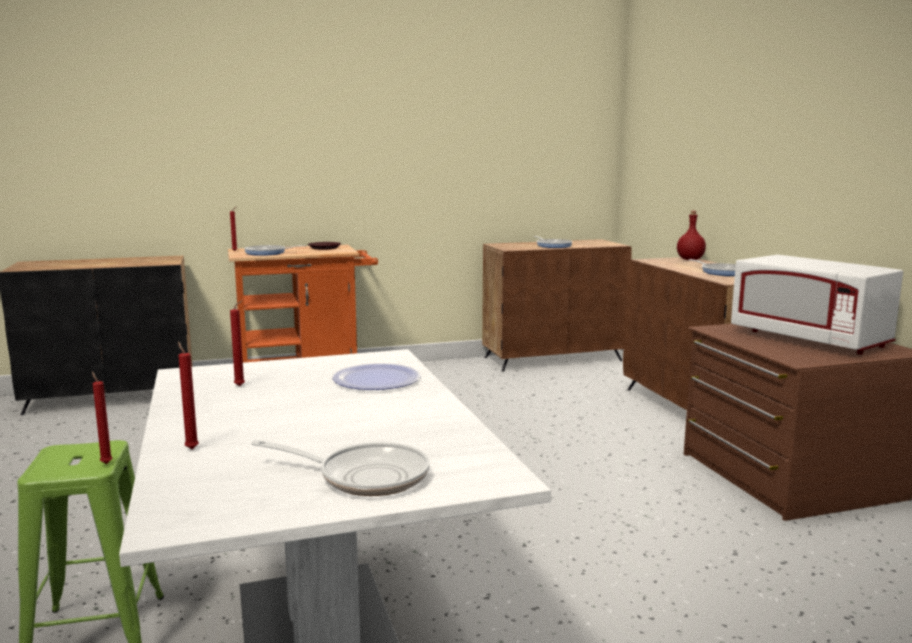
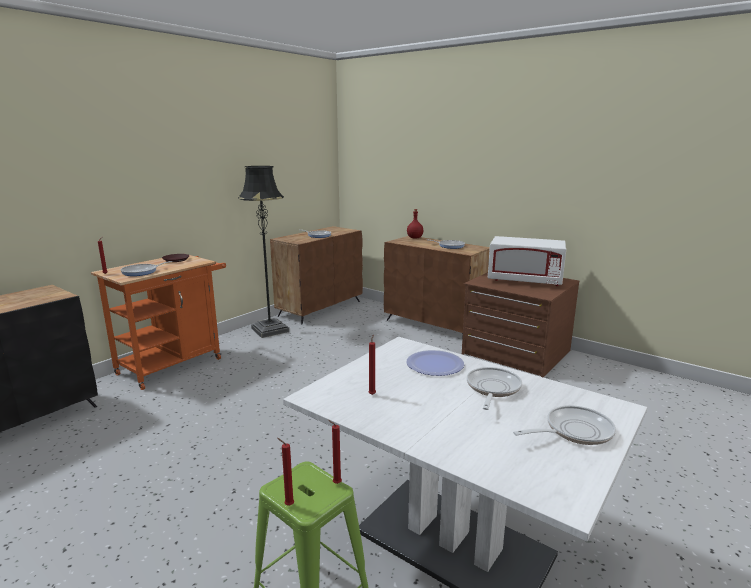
camera: 35 degrees left, 5 degrees up
(191, 448) = (457, 451): red candle -> red candle (288, 505)
(380, 415) = (492, 389): none -> frying pan
(454, 370) = (270, 330): none -> black floor lamp

